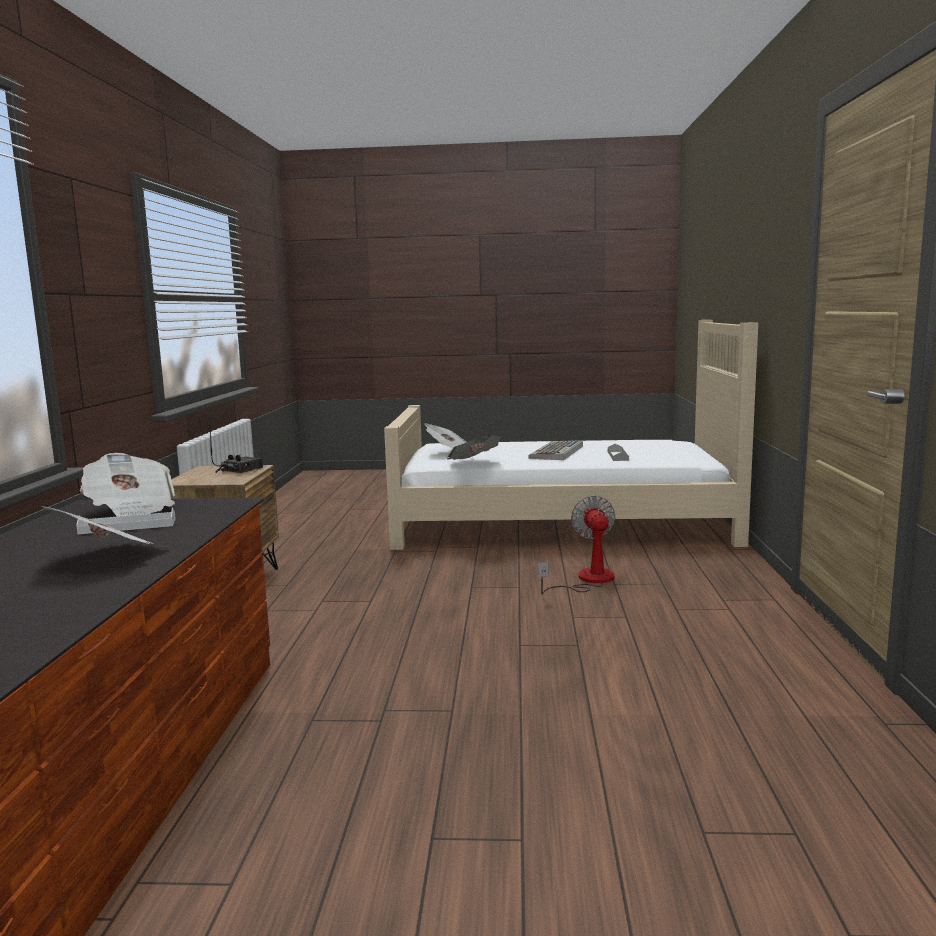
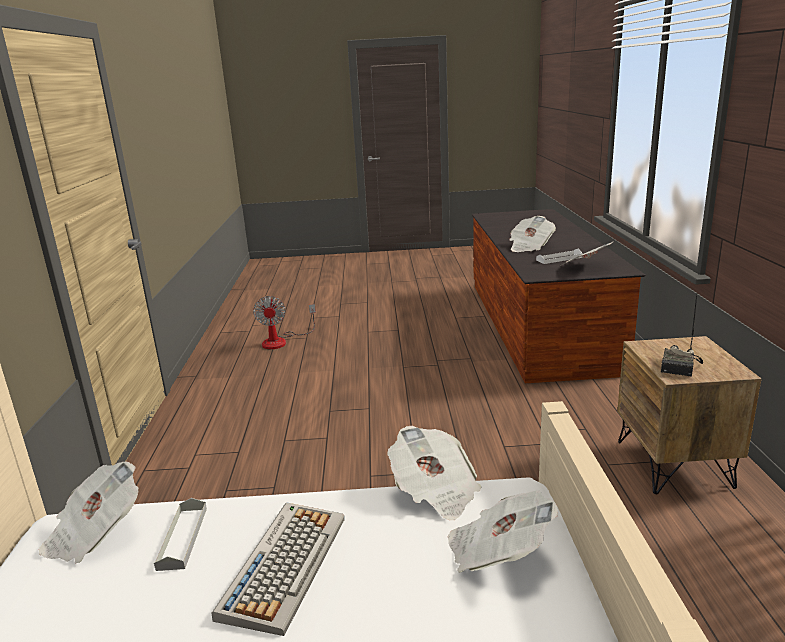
camera: 175 degrees right, 10 degrees up
(587, 580) = (299, 491): fan -> fan (281, 341)
(671, 457) = (95, 533): none -> newspaper

